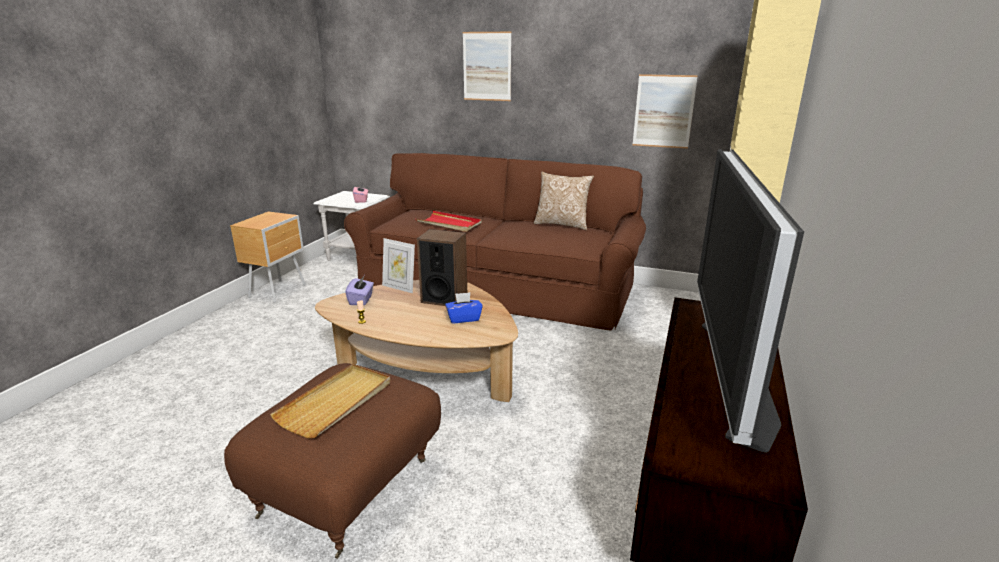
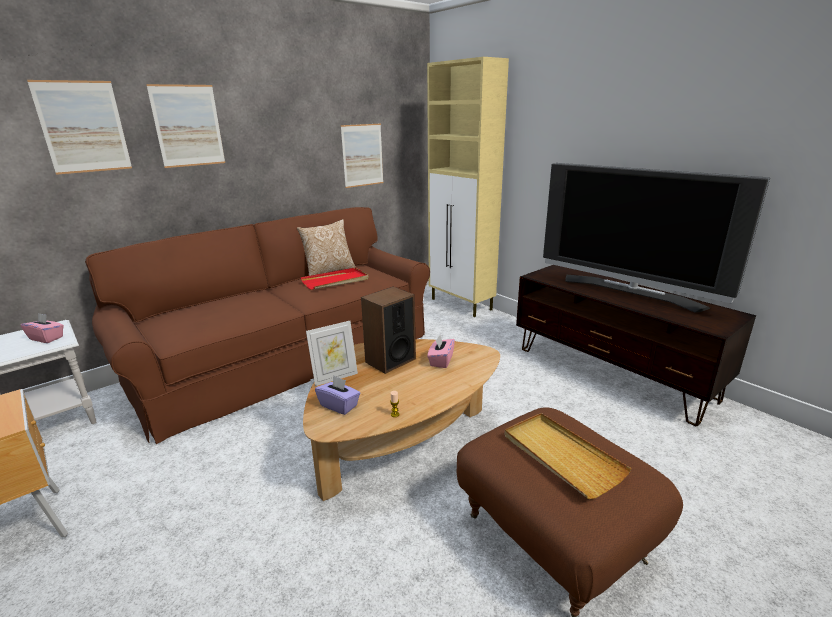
camera: 60 degrees left, 0 degrees up
(420, 63) = (83, 127): none -> picture
(449, 224) = (244, 309): red tray -> red tray (335, 281)
(463, 318) = (441, 361): blue tissue box -> pink tissue box

